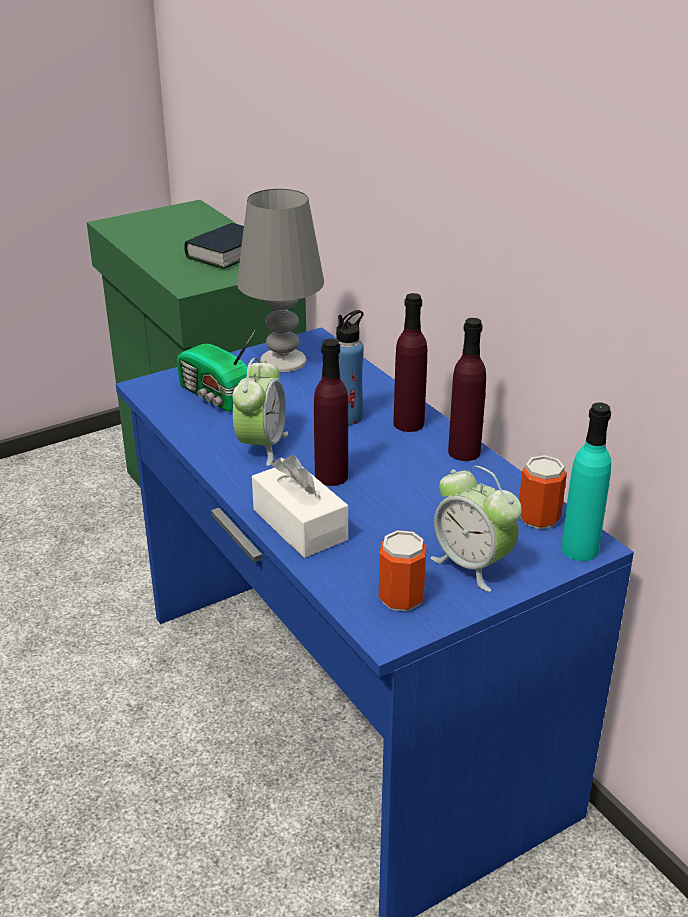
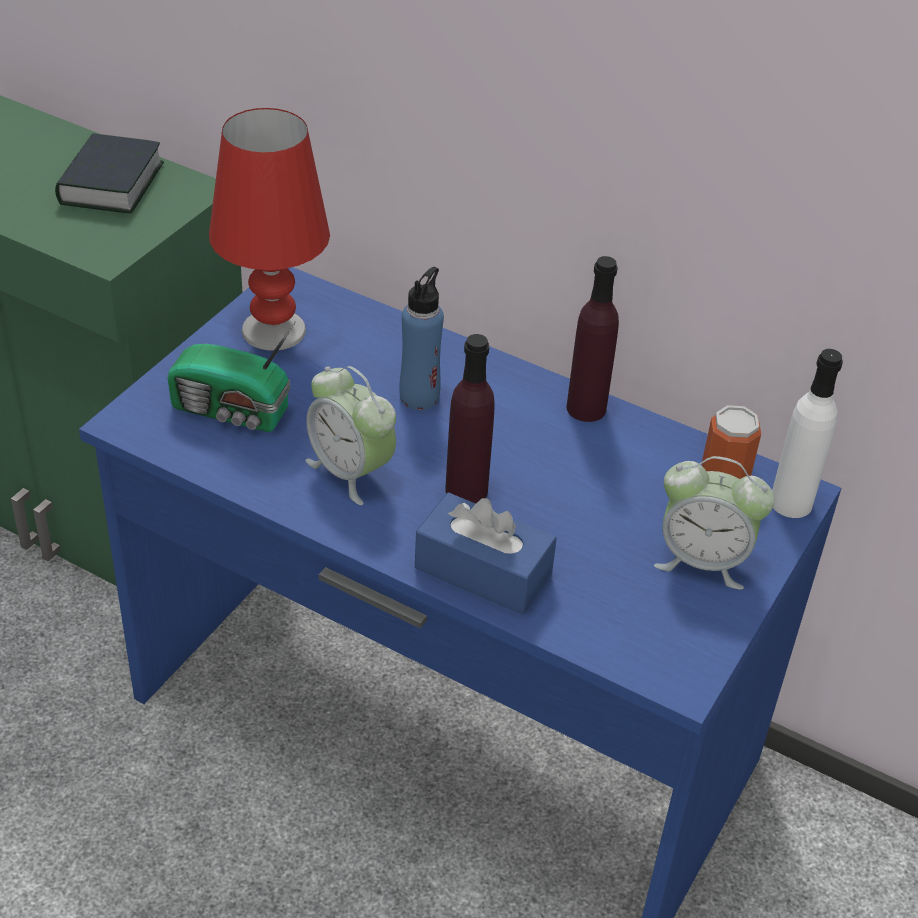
camera: 30 degrees left, 10 degrees up
(261, 446) = (350, 472): alarm clock -> alarm clock turned 150 degrees clockwise
(283, 360) = (273, 330): grey table lamp -> red table lamp
(299, 525) = (483, 571): white tissue box -> blue tissue box
(401, 598) = (662, 630): can -> none
(408, 423) = (496, 385): purple bottle -> none
(579, 549) = (791, 503): turquoise bottle -> white bottle

